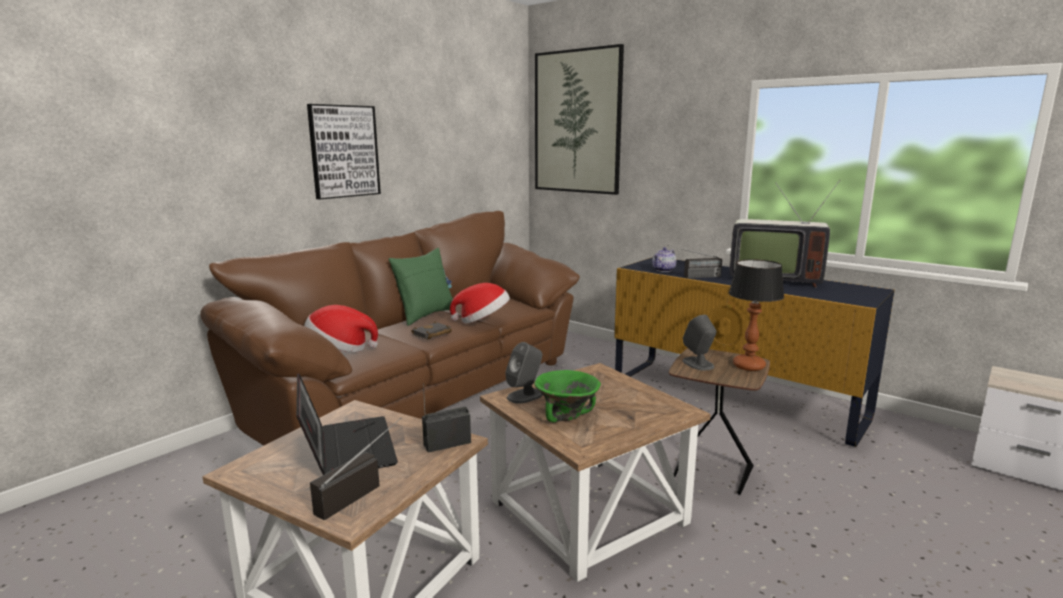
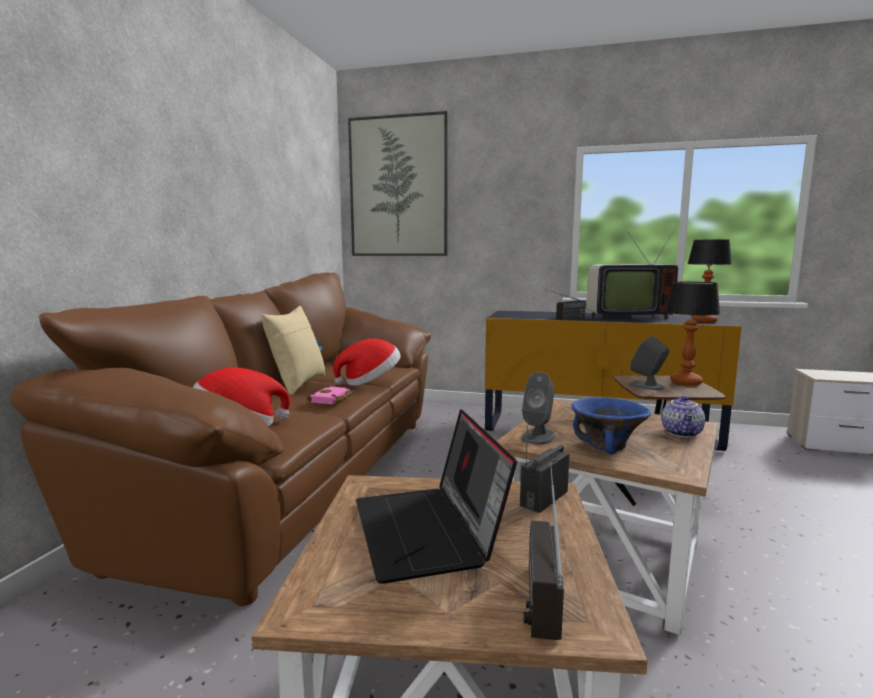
camera: 25 degrees left, 5 degrees down
(344, 151) = (186, 185): picture -> none
(346, 448) = (429, 532): laptop -> laptop turned 150 degrees counterclockwise
(425, 316) = (298, 385): green pillow -> beige pillow
(431, 334) = (332, 399): black book -> pink book
(566, 414) = (608, 445): green bowl -> blue bowl
(664, 270) = (530, 317): teapot -> teapot (683, 433)
(847, 296) = (704, 321): none -> table lamp

